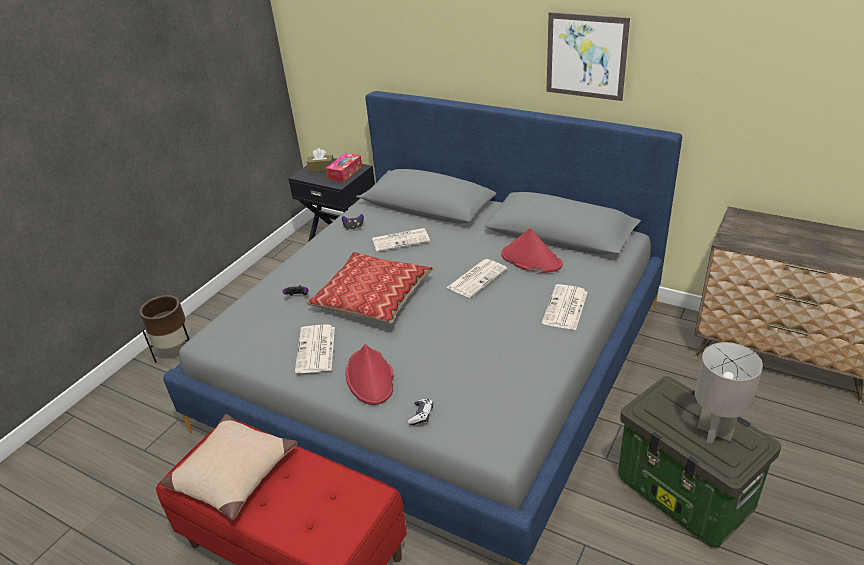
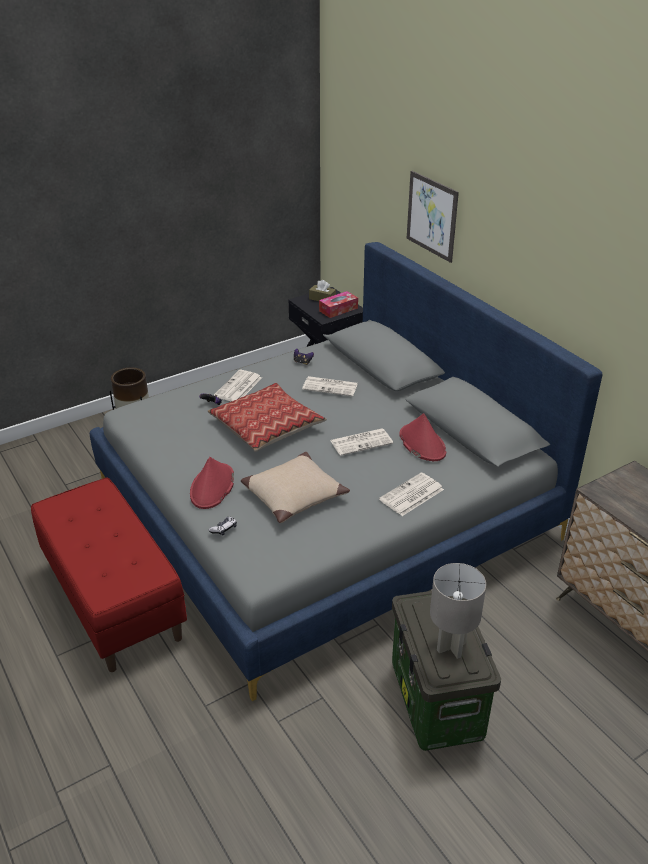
camera: 25 degrees right, 0 degrees up
(232, 473) = (82, 517): beige pillow -> beige pillow (294, 495)
(316, 350) = (191, 450): newspaper -> newspaper (238, 387)
(586, 56) = (539, 267): picture -> picture (432, 216)

